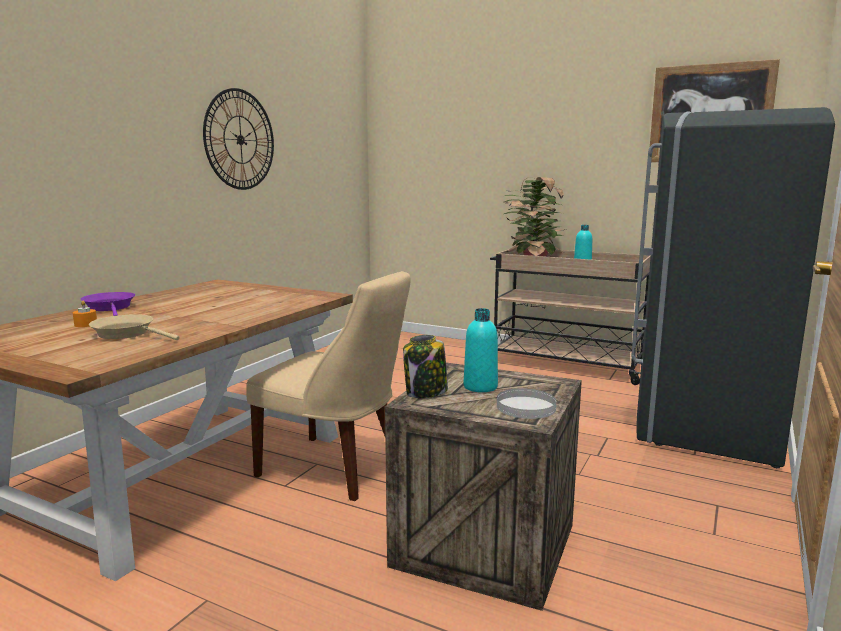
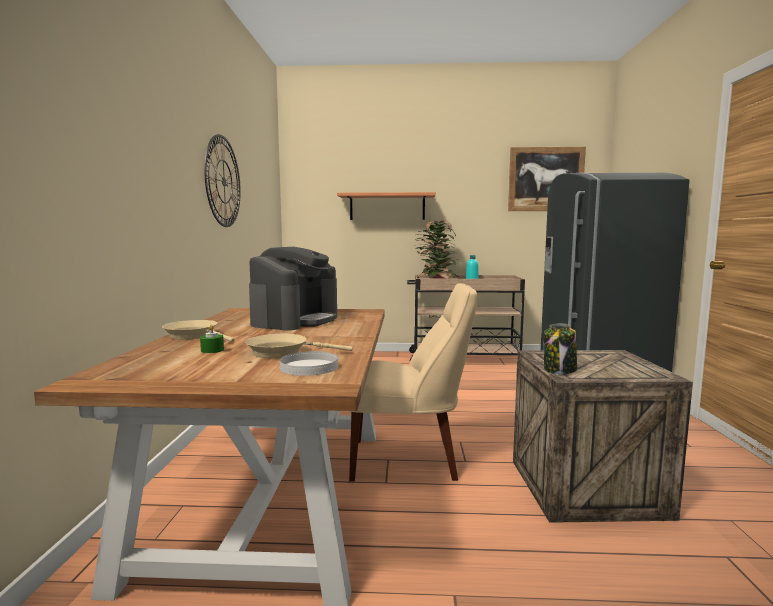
camera: 25 degrees left, 5 degrees down
(85, 324) = (212, 350): orange candle -> green candle
(110, 308) = (194, 336): purple frying pan -> beige frying pan
(230, 300) = (295, 320): none -> coffee machine
(480, 387) = (582, 361): turquoise bottle -> none
(486, 157) = (387, 207): none -> shelf
(526, 407) = (639, 369): white plate -> white plate (309, 367)

